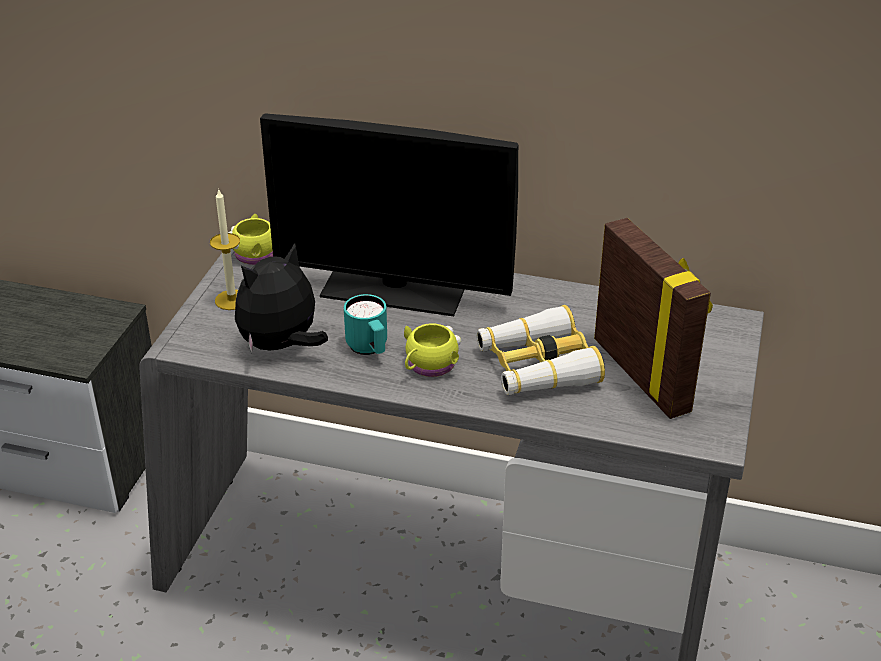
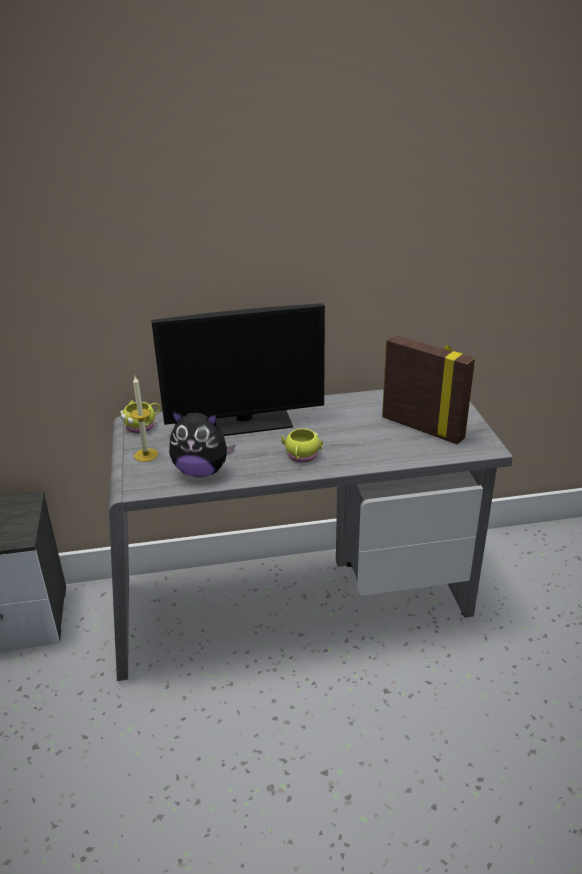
camera: 25 degrees left, 5 degrees down
(281, 346) = (201, 471): plush toy -> plush toy turned 105 degrees counterclockwise
(369, 349) = (258, 458): turquoise mug -> none
(537, 366) = (363, 439): binoculars -> none

